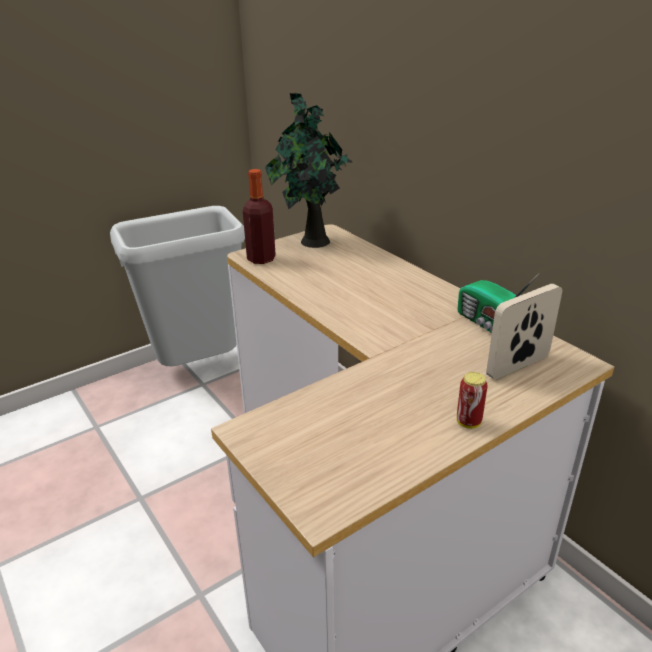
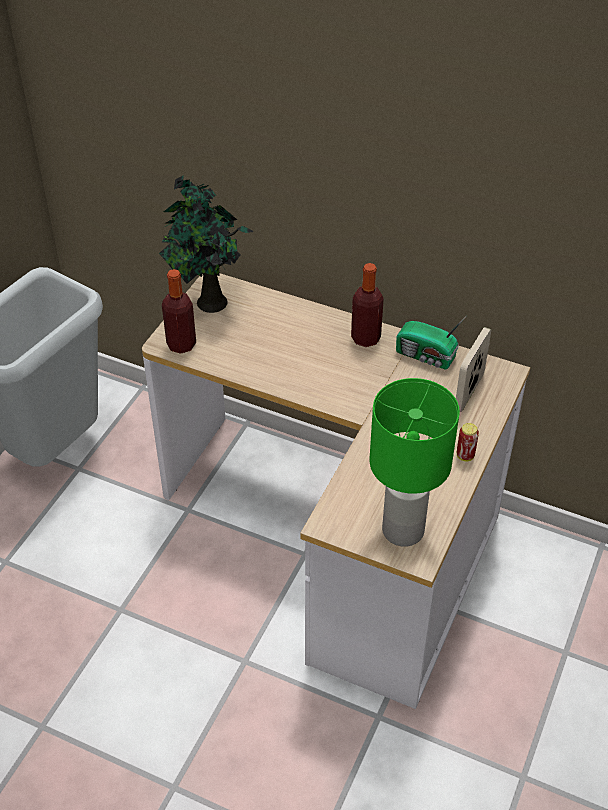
camera: 30 degrees left, 15 degrees up
(324, 470) = (401, 531): none -> green table lamp
(434, 295) = (365, 338): none -> bottle

